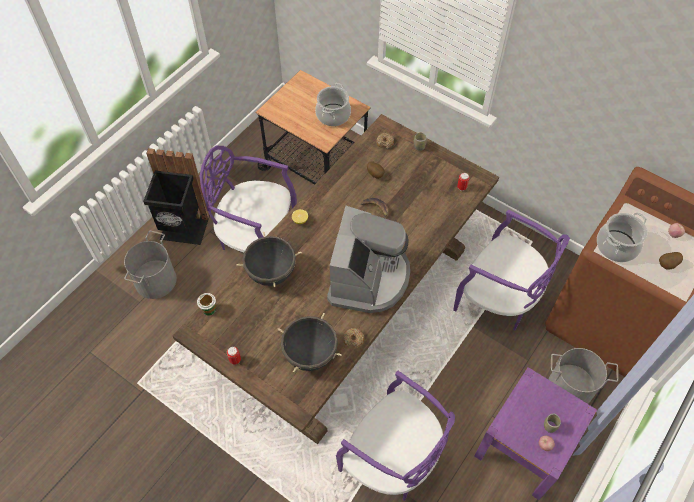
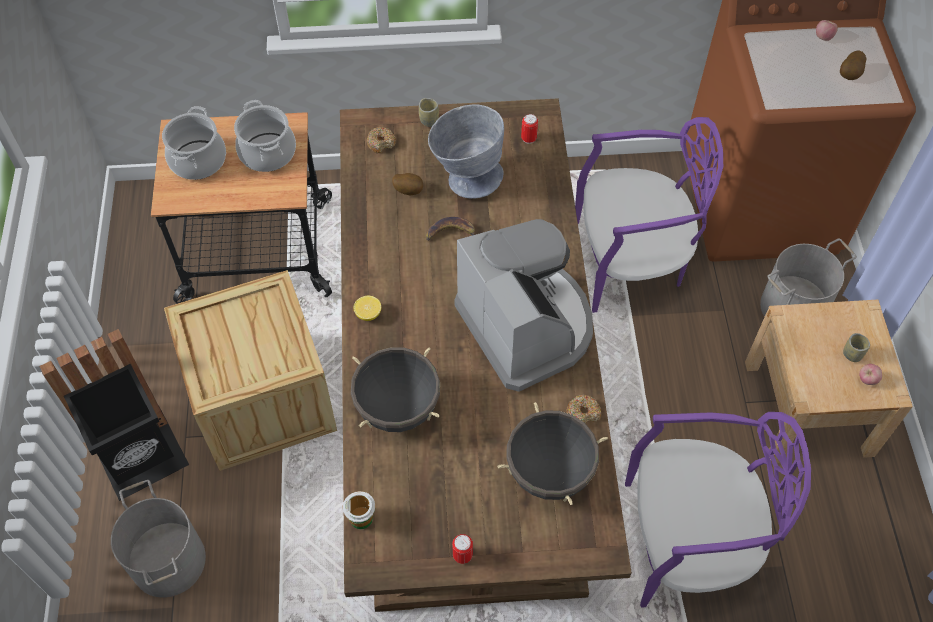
camera: 40 degrees left, 0 degrees up
(256, 238) = (263, 400): purple chair -> crate
(410, 186) = (466, 177): none -> grey bowl
(525, 445) = (808, 408): purple nightstand -> beige nightstand
(616, 246) = (782, 87): cooking pot -> cooking pot (197, 160)

